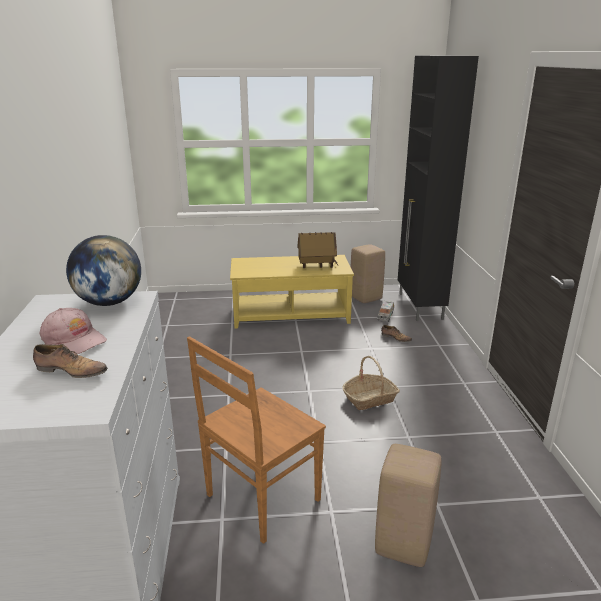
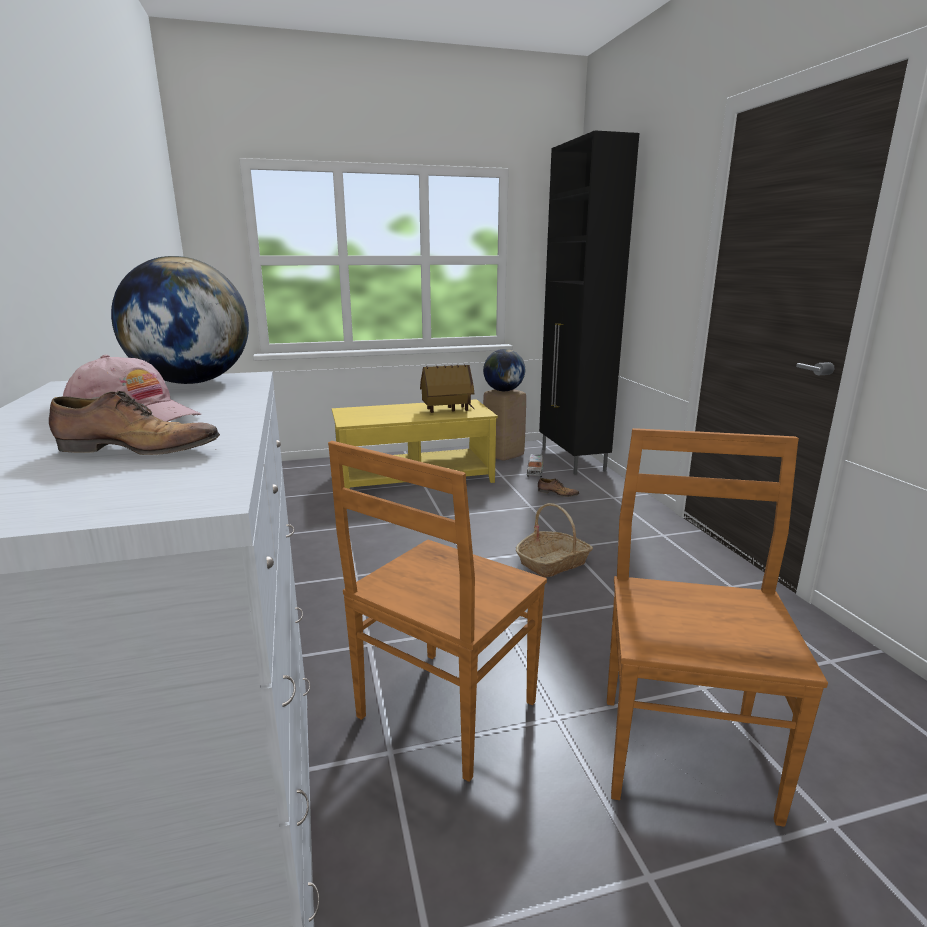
camera: 10 degrees left, 5 degrees down
(367, 248) = (503, 390): none -> globe
(404, 544) = (684, 751): beige stool -> brown chair

